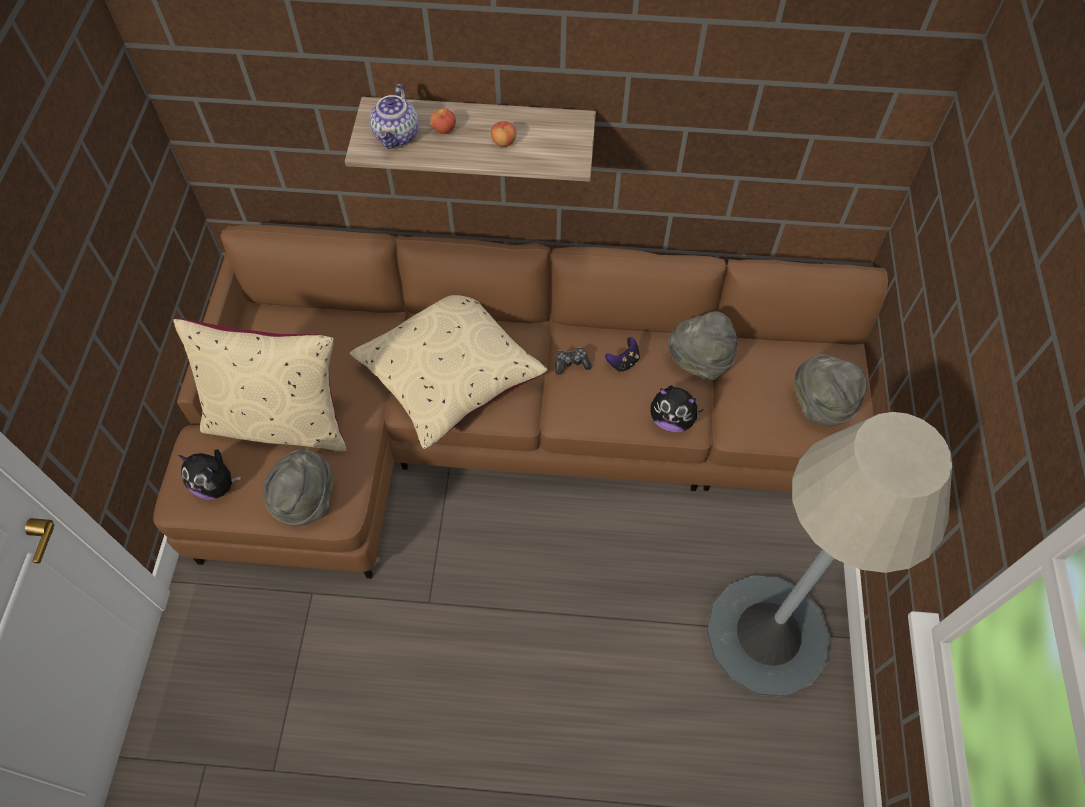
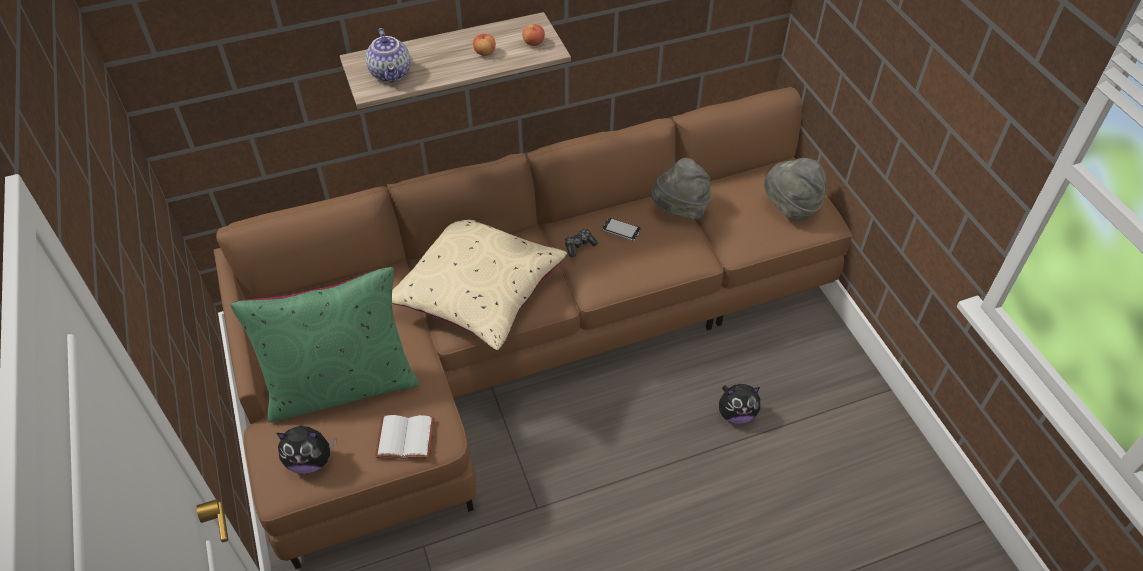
camera: 25 degrees left, 10 degrees down
(280, 421) = (342, 385): beige pillow -> green pillow
(305, 500) = (404, 439): grey hat -> white book
(444, 129) = (428, 58): apple -> apple (533, 43)
(623, 362) = (621, 230): game controller -> phone
(671, 420) = (684, 259): plush toy -> plush toy (736, 414)
(768, 635) = (830, 413): grey floor lamp -> none

